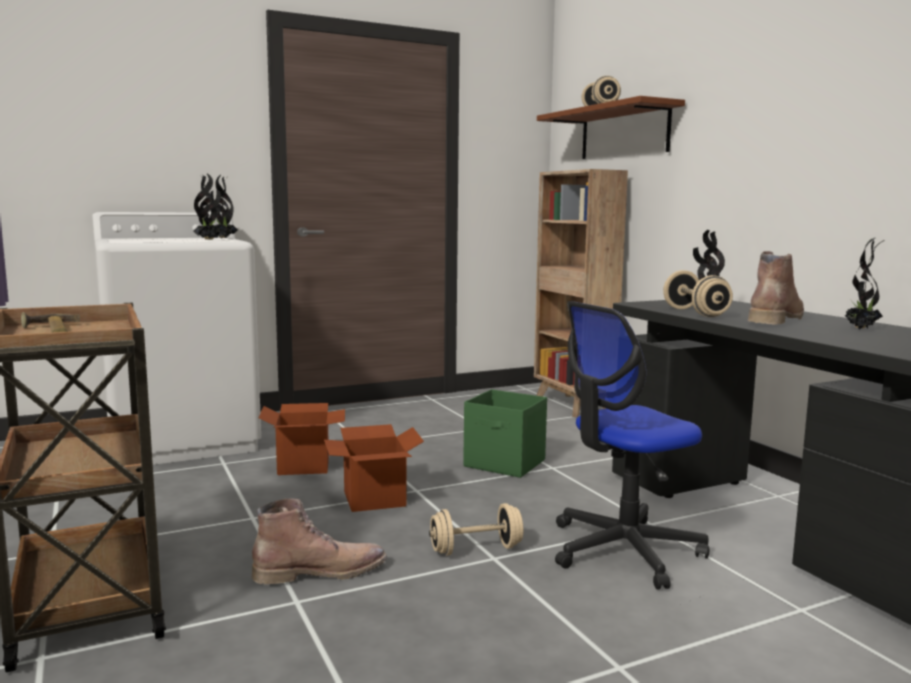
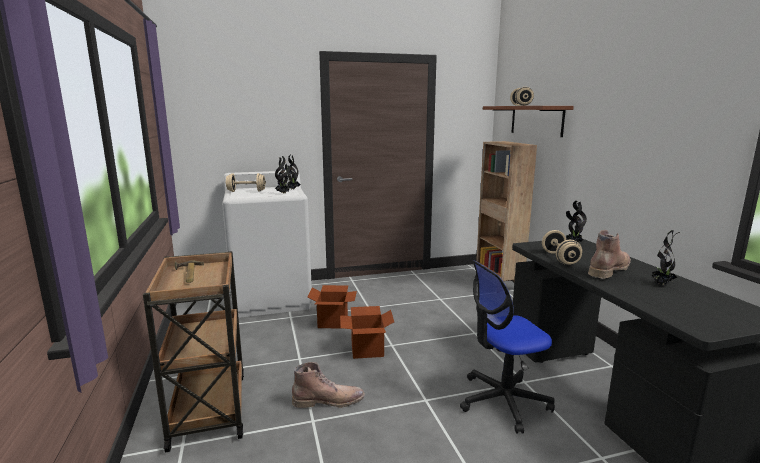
camera: 10 degrees right, 5 degrees up
(476, 549) = (416, 392): beige dumbbell -> beige dumbbell (246, 191)
(505, 464) = (447, 328): green storage box -> none

